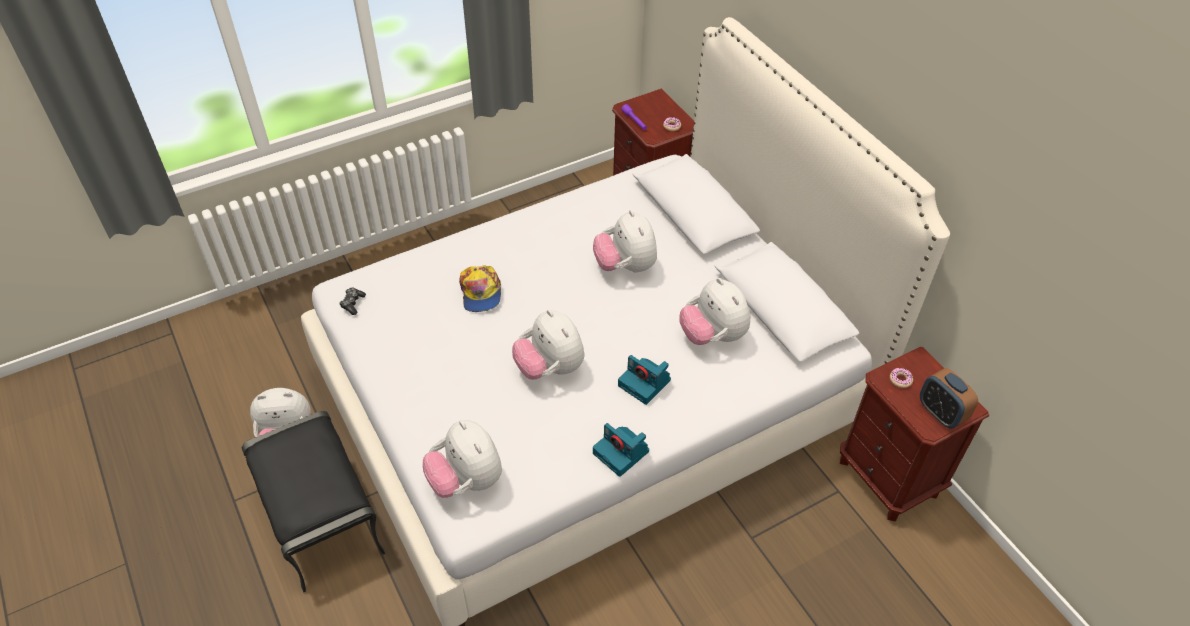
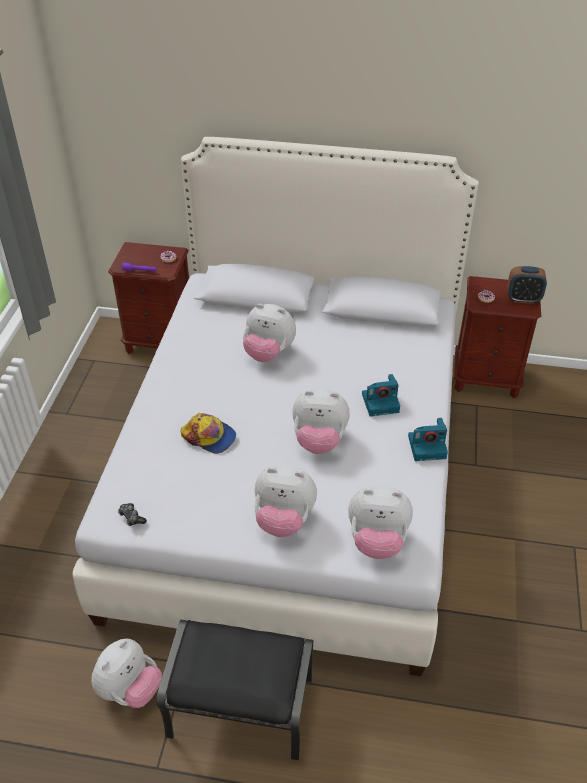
camera: 50 degrees left, 5 degrees down
(712, 336) = (373, 350): plush toy -> plush toy (284, 520)

